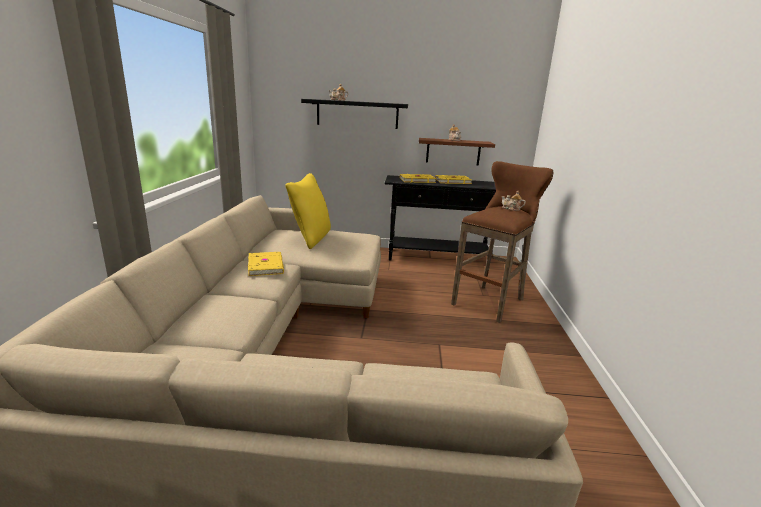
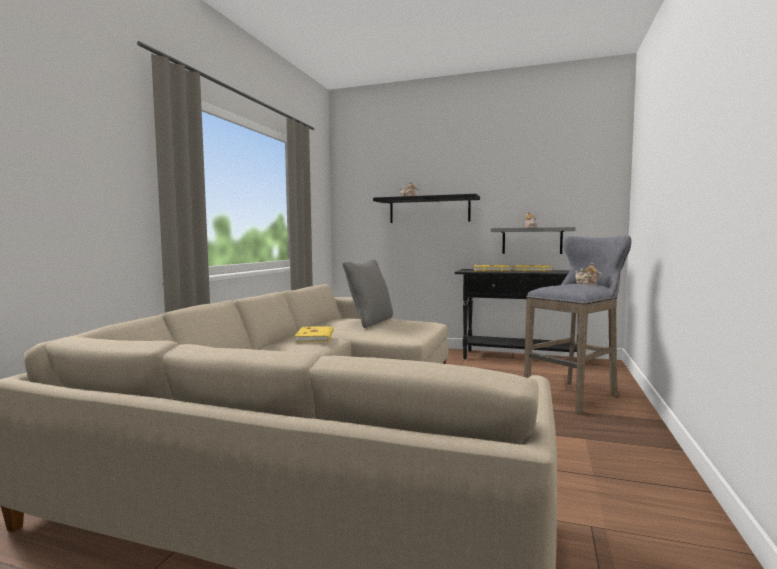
camera: 15 degrees right, 15 degrees down
(311, 238) = (370, 322): yellow pillow -> grey pillow
(453, 151) = (532, 241): brown shelf -> grey shelf
(490, 301) = (574, 395): brown stool -> grey stool

